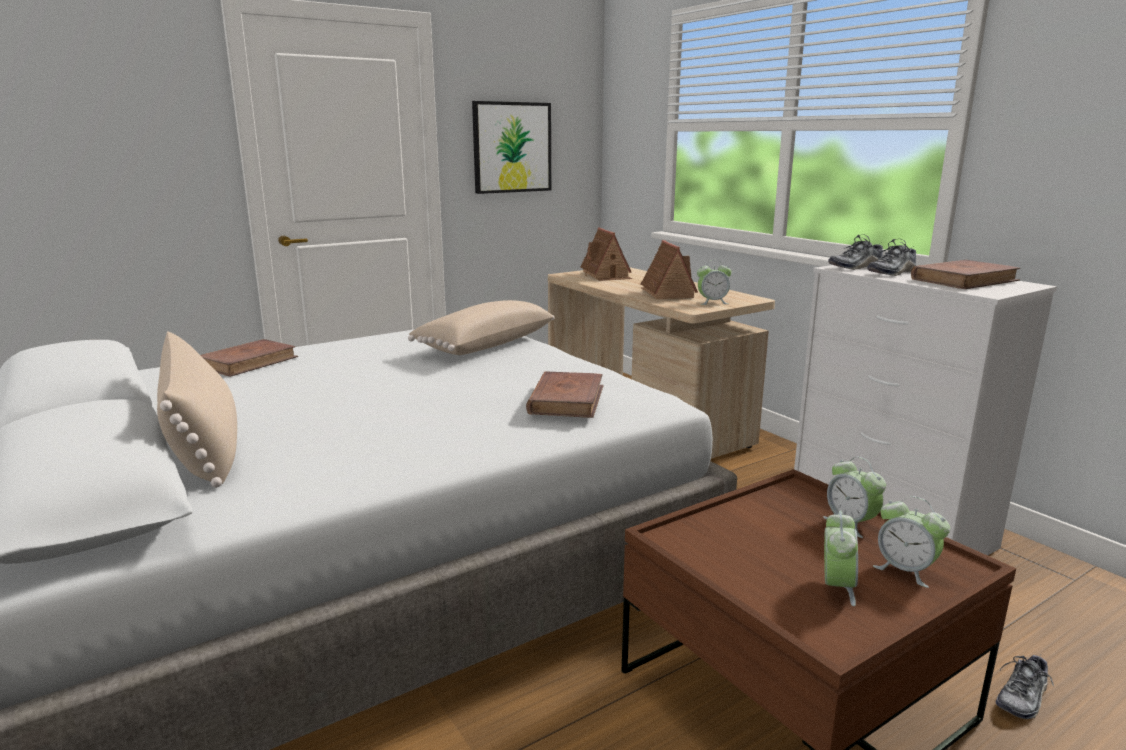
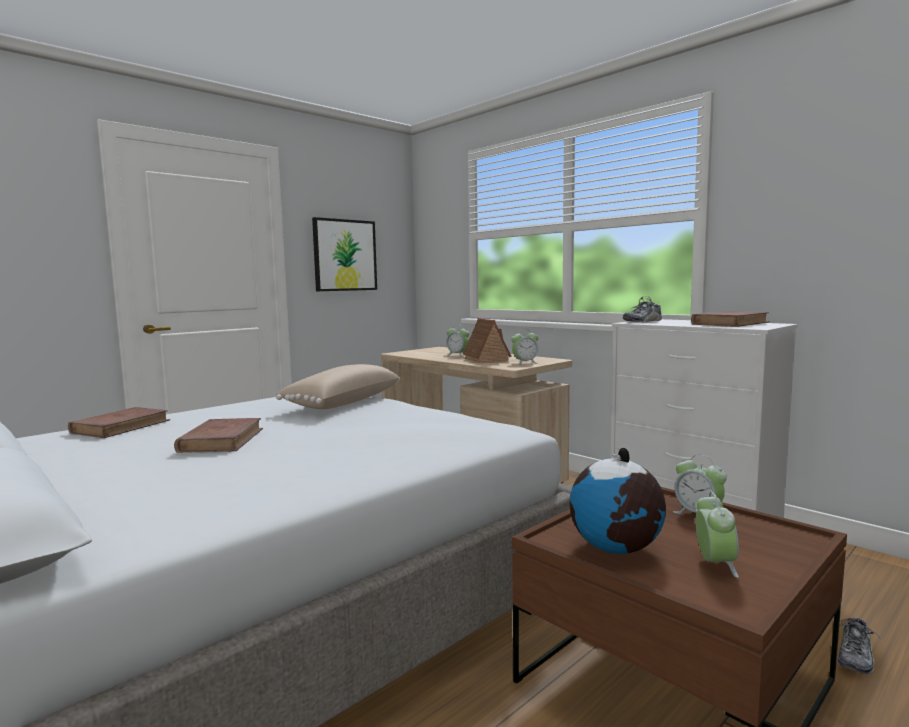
camera: 10 degrees left, 10 degrees down
(204, 445) = (87, 492): beige pillow -> none
(566, 399) = (434, 432): brown book -> brown book (222, 440)
(606, 275) = (429, 352): toy house -> none
(734, 556) = (616, 549): none -> globe
(892, 272) = (673, 322): shoe -> none
(905, 570) = (762, 545): alarm clock -> alarm clock (457, 355)

